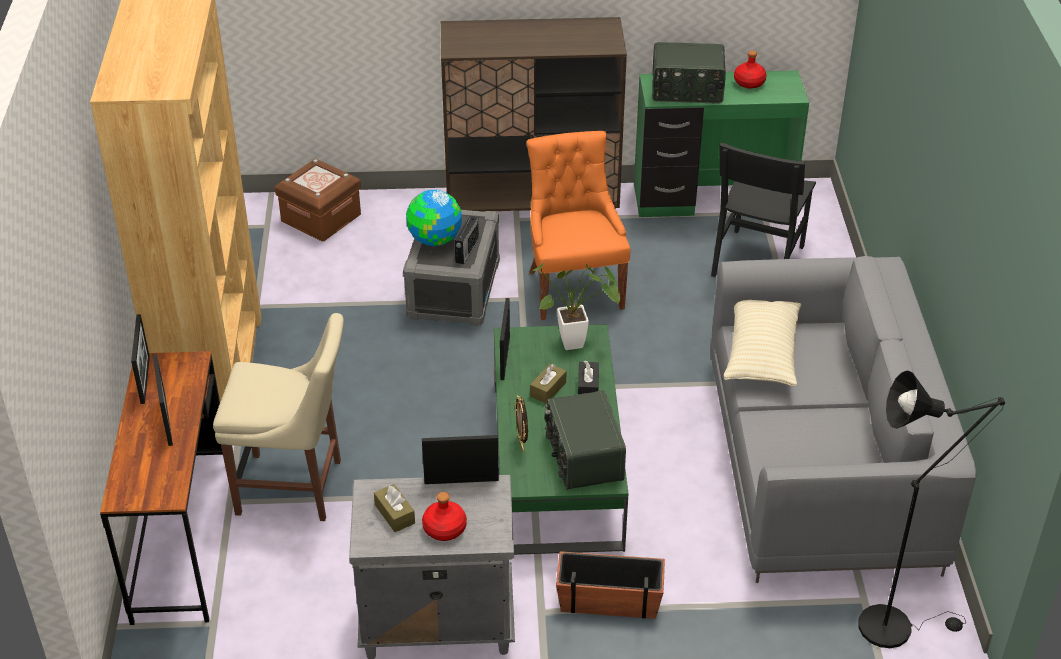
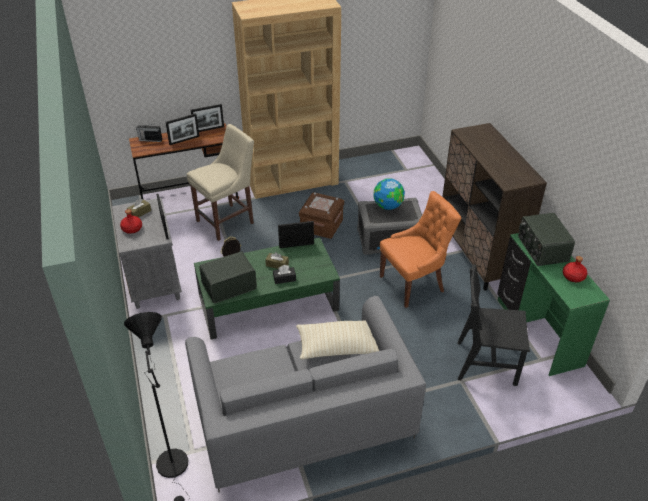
camera: 75 degrees right, 0 degrees up
(295, 488) = (227, 221): beige chair -> beige chair turned 120 degrees counterclockwise
(321, 218) = (422, 184): brown storage box -> brown storage box (321, 225)
(466, 251) = (383, 218): radio -> radio (150, 140)
(578, 343) = (319, 269): potted plant -> none
(609, 600) = (175, 339): planter -> none

